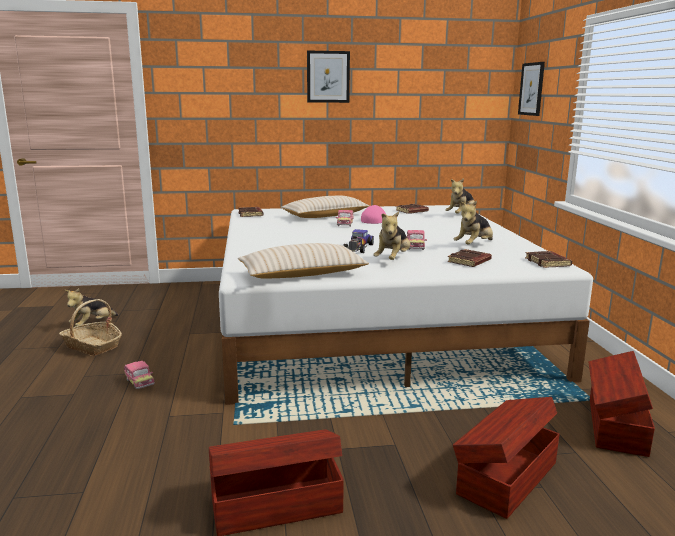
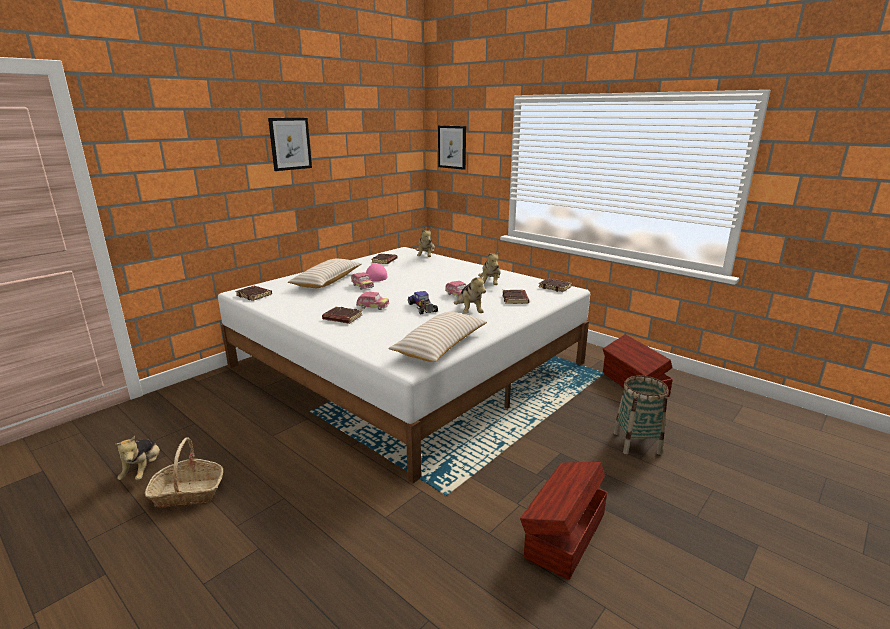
camera: 40 degrees left, 5 degrees up
(139, 382) = (305, 502): toy car -> toy car (372, 307)
(275, 240) = (342, 318): none -> brown book
(505, 478) = (637, 443): brown storage box -> basket

